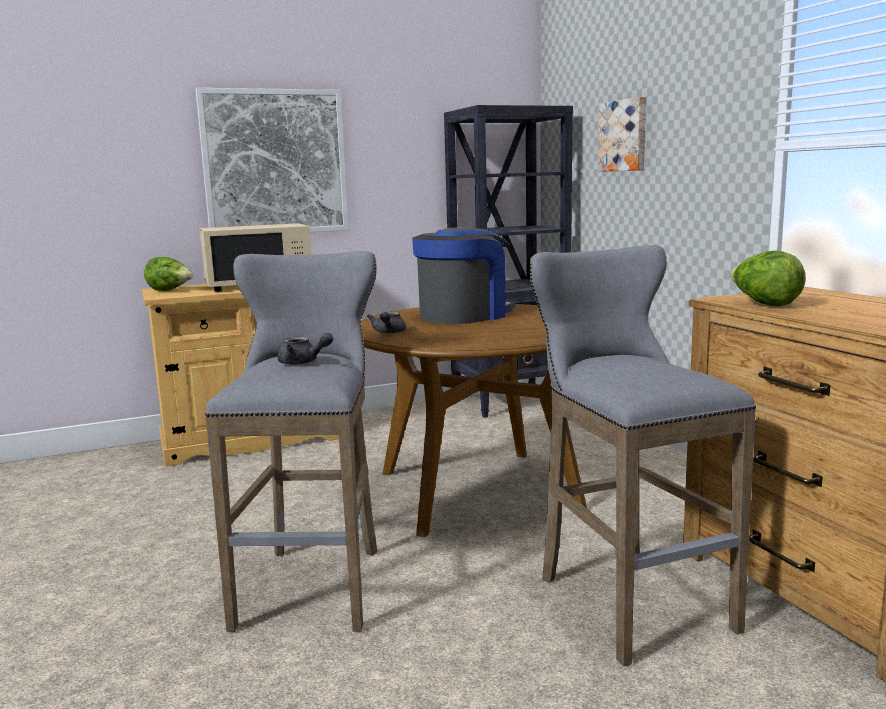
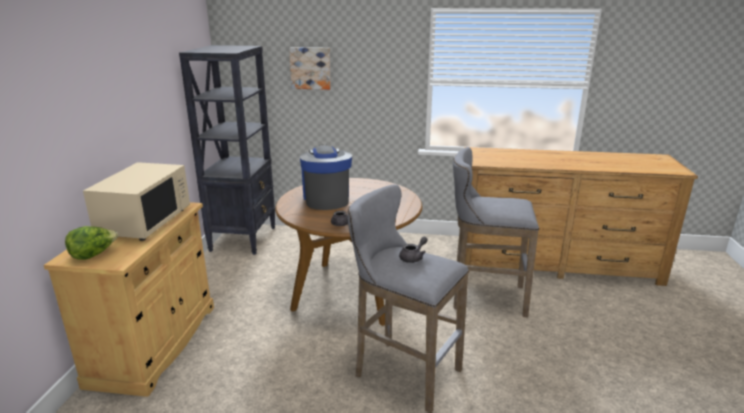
camera: 60 degrees left, 10 degrees up
(275, 163) = (104, 115): picture -> none
(764, 304) = (495, 162): lettuce -> none

